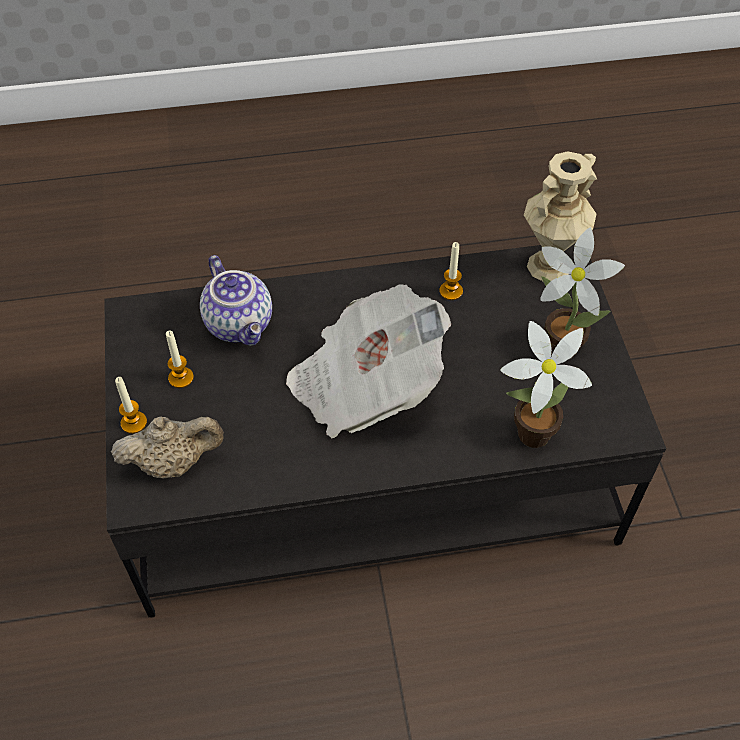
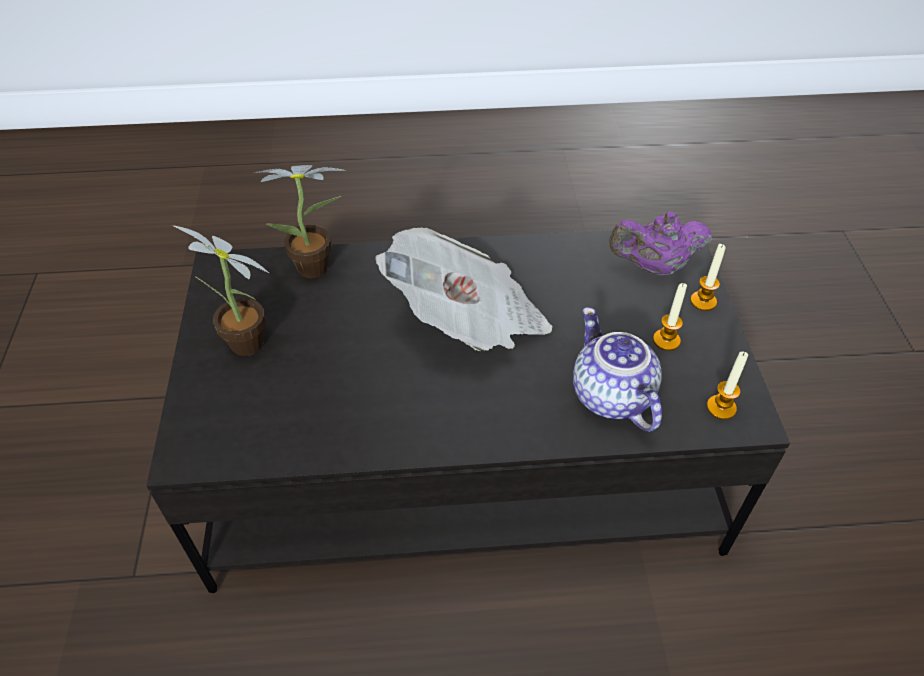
camera: 175 degrees left, 5 degrees down
(173, 462) = (654, 267): beige teapot -> purple teapot
(451, 291) = (350, 420): candle -> candle (721, 407)
(549, 266) = (212, 445): beige vase -> none

